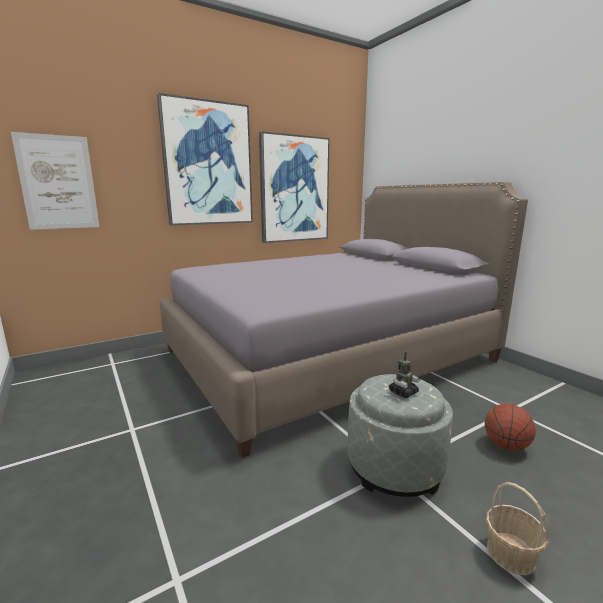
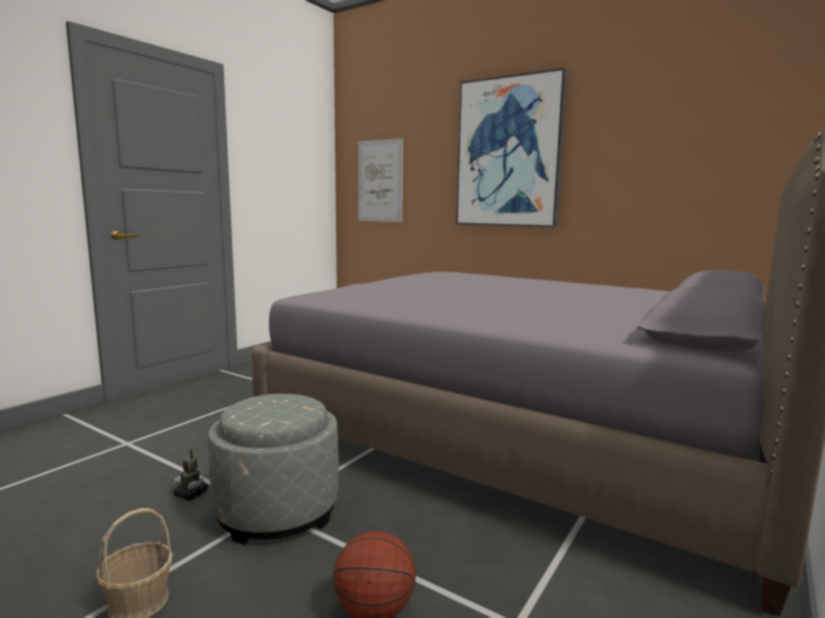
camera: 65 degrees right, 5 degrees down
(294, 189) = (640, 180): picture -> none
(403, 392) = (265, 408): toy robot -> toy robot (191, 494)

